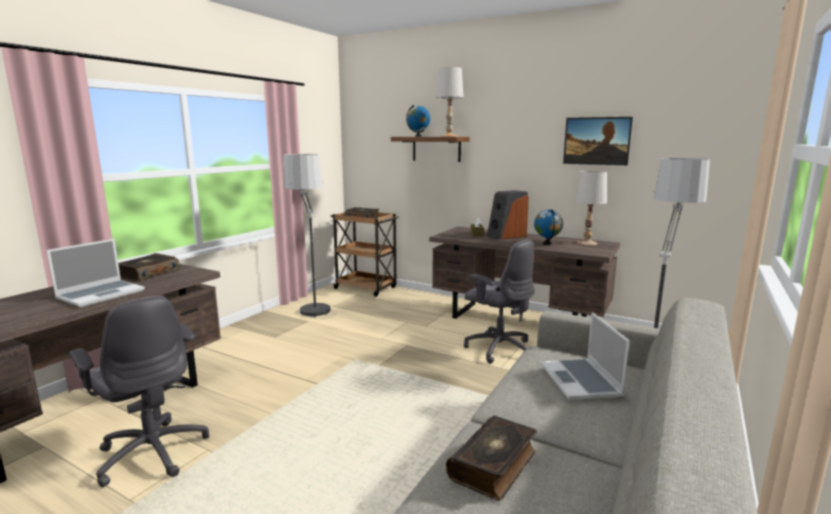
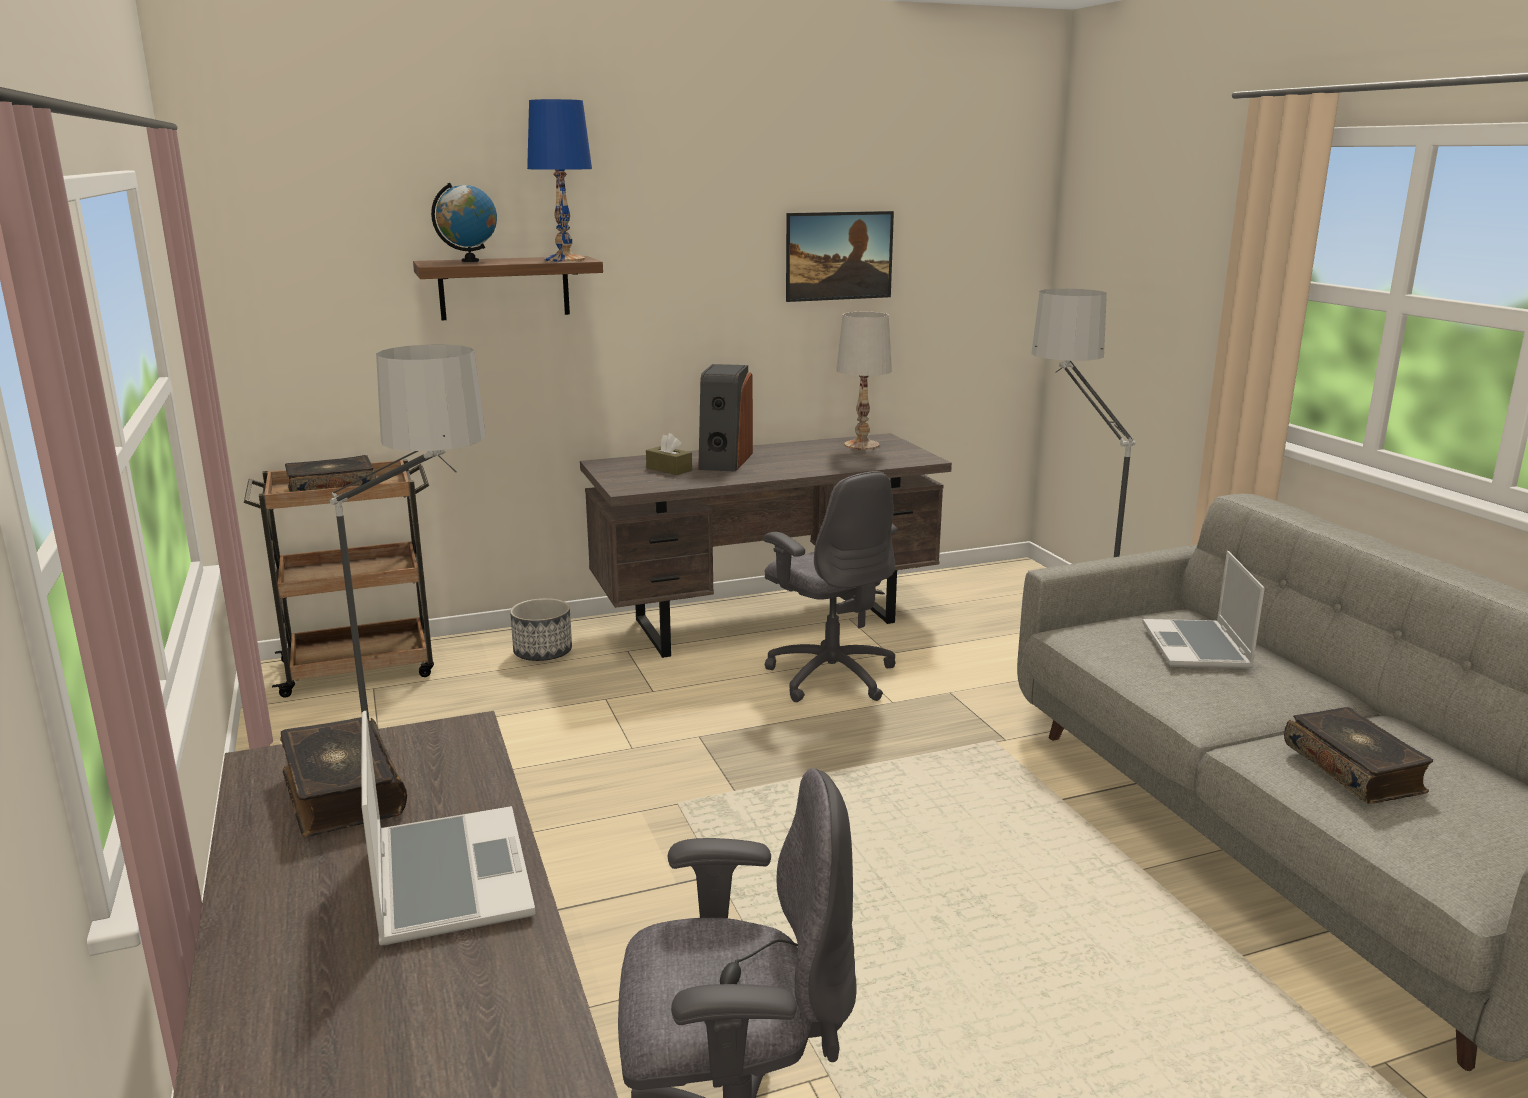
camera: 50 degrees left, 5 degrees up
(419, 302) = (542, 653): none -> planter
(449, 136) = (564, 259): white table lamp -> blue table lamp
(498, 348) = (830, 675): grey office chair -> grey office chair turned 60 degrees clockwise
(547, 244) = (820, 460): globe -> none
(581, 381) = (1198, 647): laptop -> laptop turned 60 degrees clockwise

